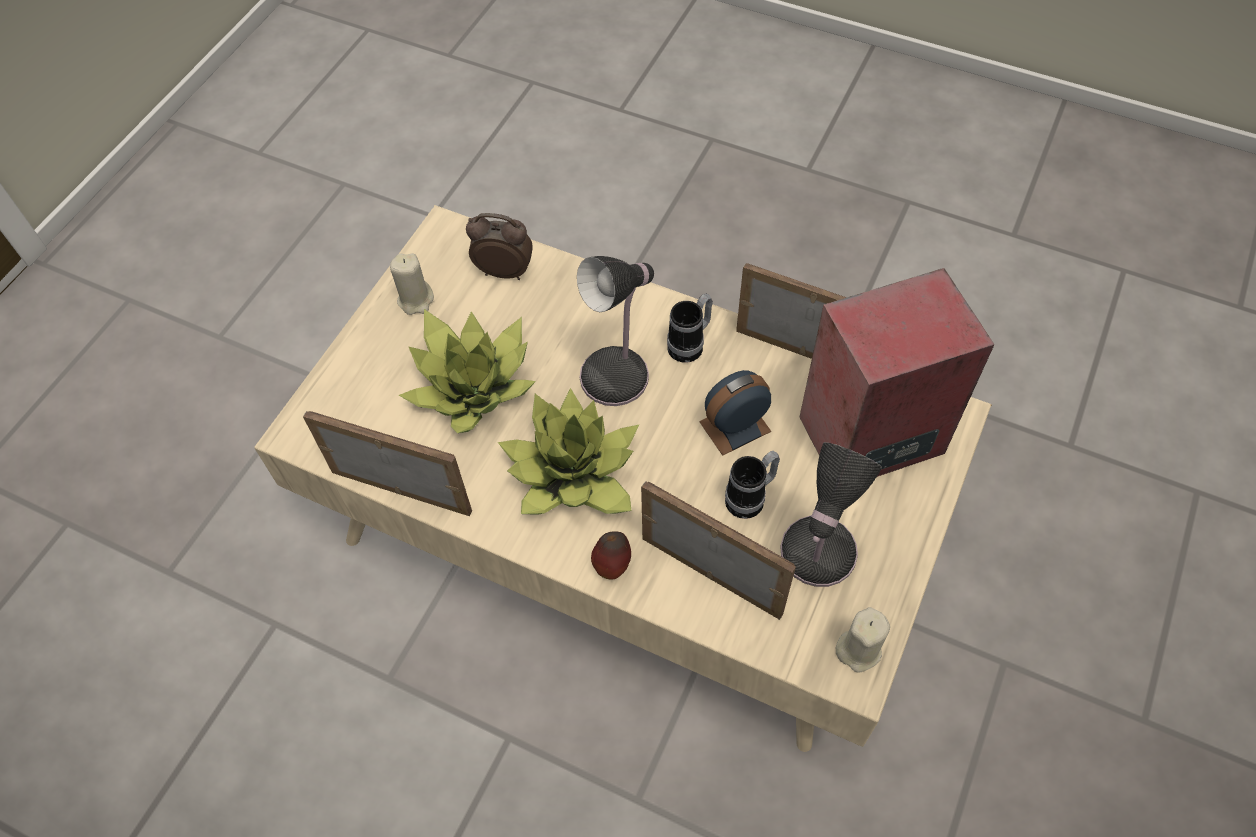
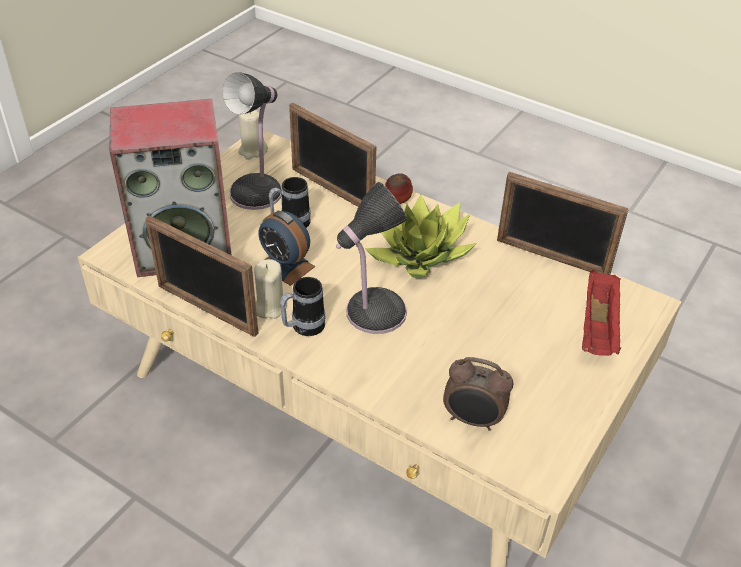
camera: 175 degrees left, 15 degrees down
(362, 391) = (598, 328): none -> red tray
(416, 300) = (563, 402): beige candle -> beige candle (269, 307)
(473, 385) = (500, 321): potted plant -> none
(735, 426) = (286, 266): alarm clock -> alarm clock turned 60 degrees clockwise

